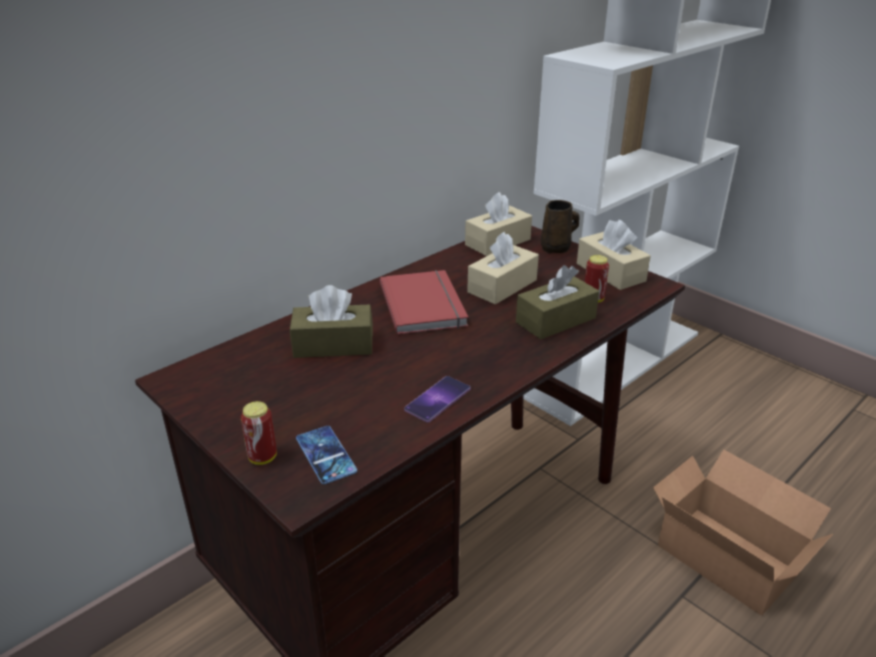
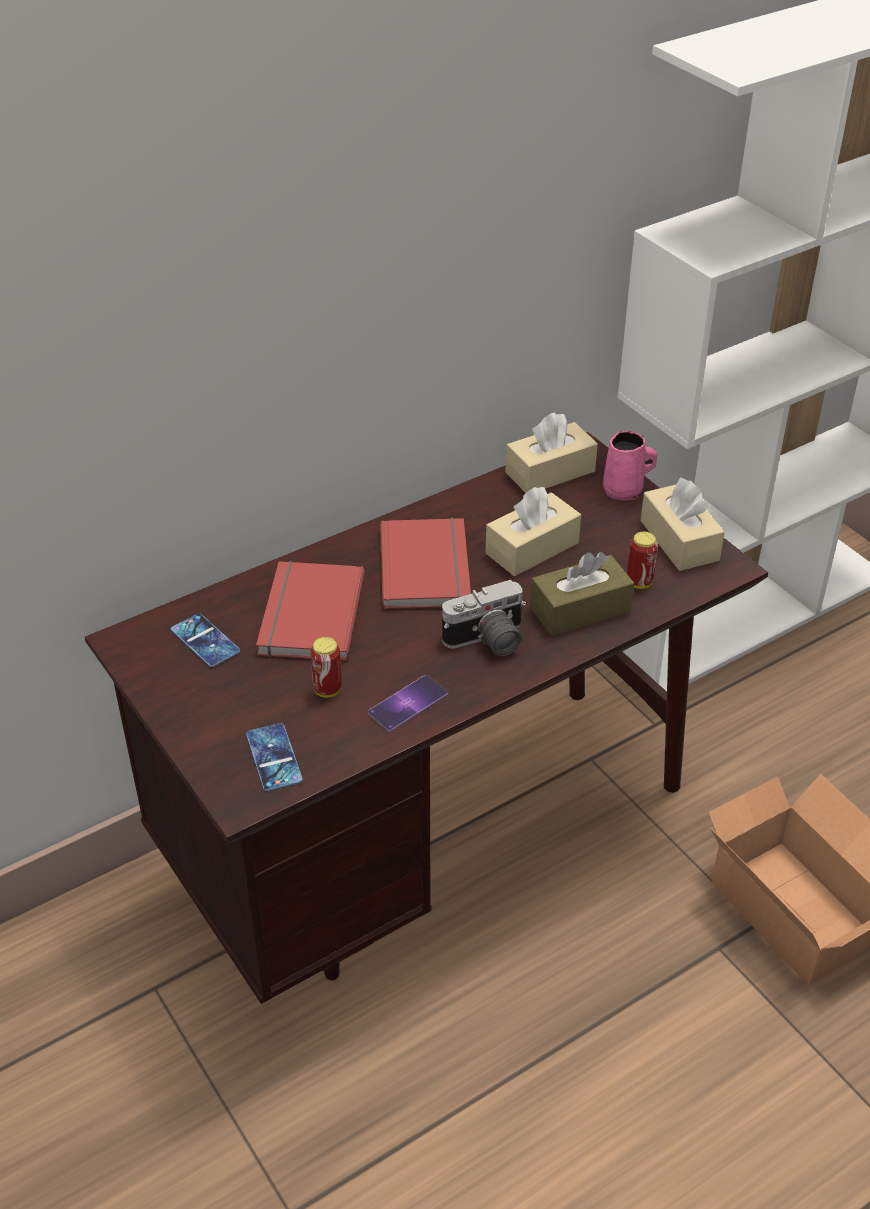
camera: 10 degrees right, 10 degrees up
(246, 371) = (205, 641): none -> phone
(263, 457) = (209, 752): can -> can (327, 690)
(333, 345) = (307, 615): brown tissue box -> red book
(490, 348) = (487, 642): none -> camera
(557, 248) = (625, 491): brown mug -> pink mug

